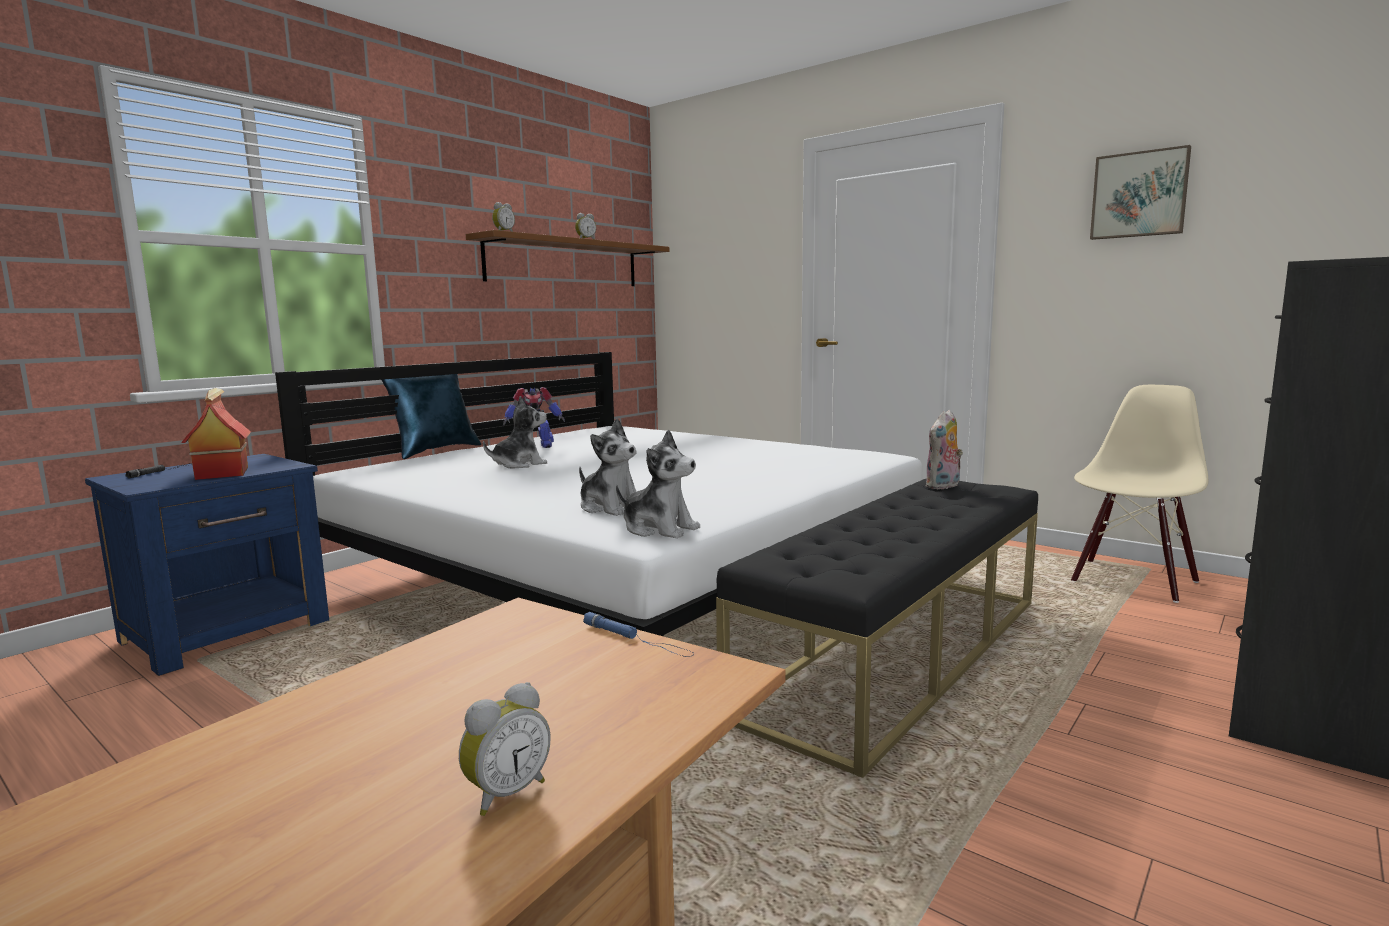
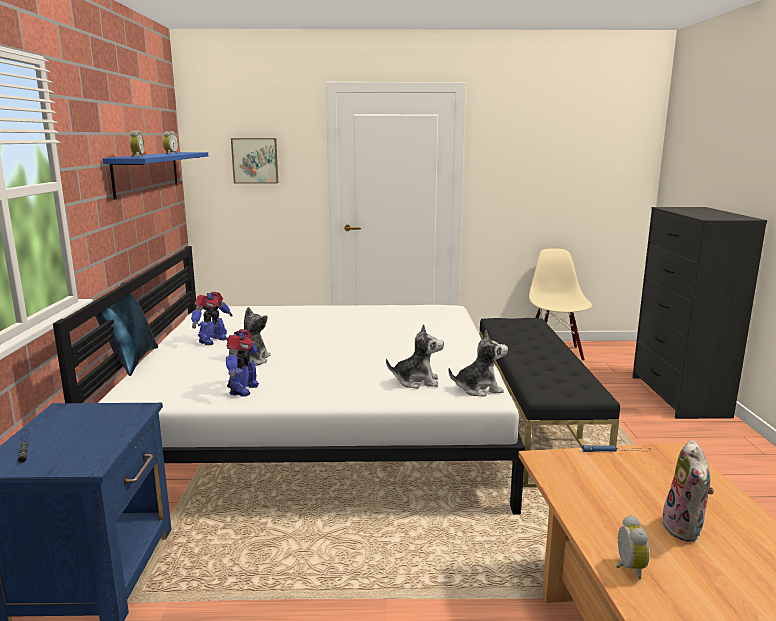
camera: 40 degrees left, 5 degrees up
(221, 473) = (103, 432): toy house -> none
(440, 482) = (243, 390): none -> toy robot
(505, 793) = (733, 522): alarm clock -> alarm clock (627, 568)
(564, 263) = (147, 173): brown shelf -> blue shelf
(943, 486) = (506, 324): plush toy -> plush toy (685, 529)
(1139, 195) = (539, 146): picture -> picture (255, 160)

